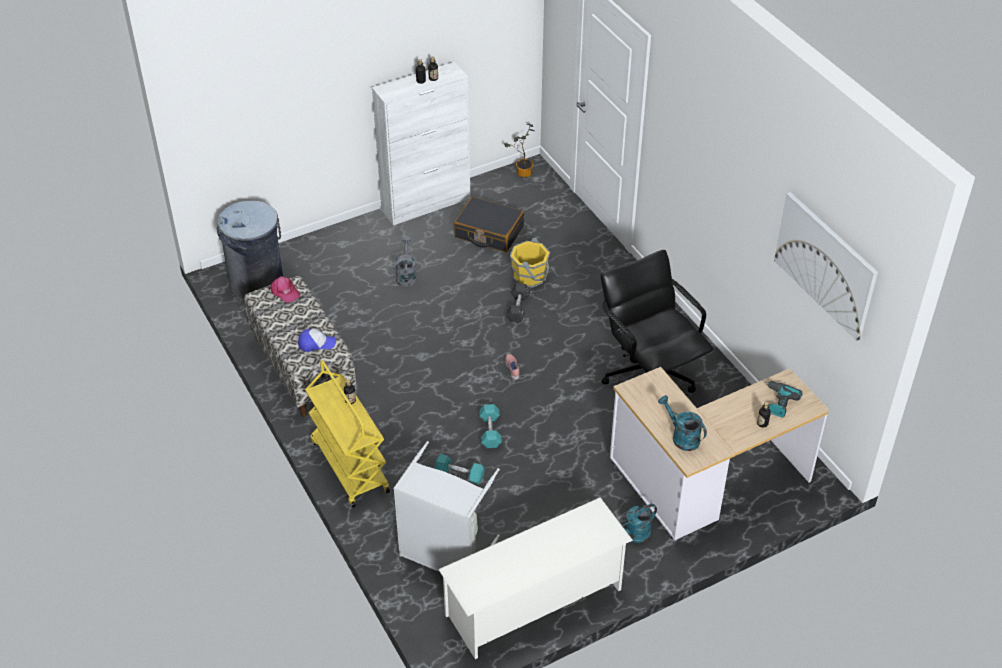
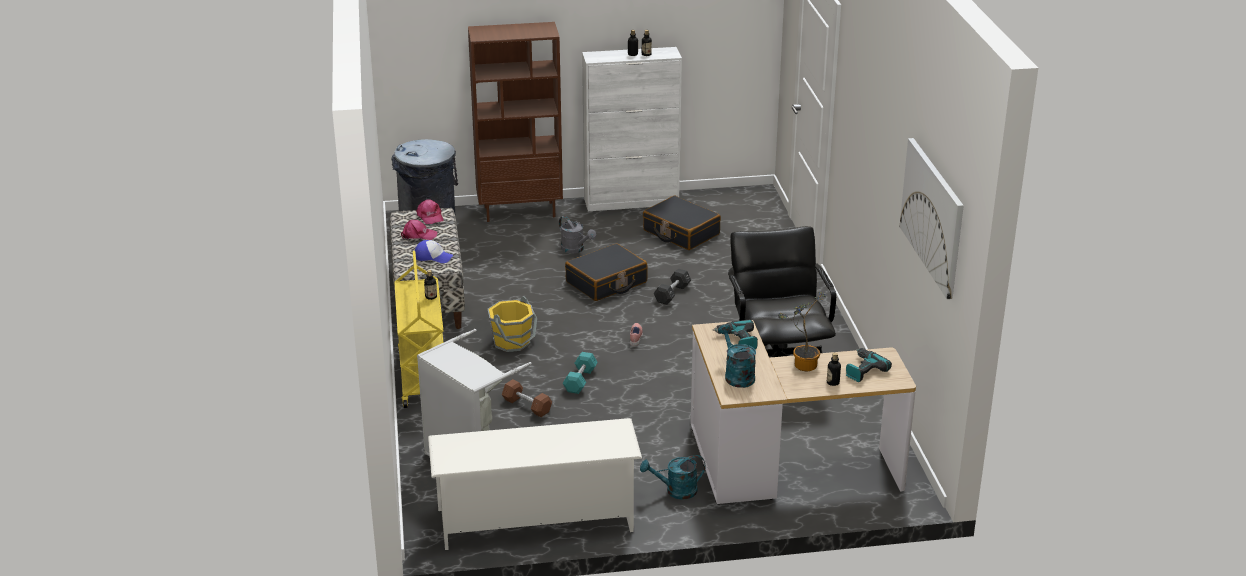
camera: 20 degrees right, 15 degrees down
(287, 319) = (418, 235): none -> pink cap
(331, 240) = (520, 211): none -> brown bookcase
(406, 275) = (575, 249): grey watering can -> grey watering can turned 120 degrees clockwise
(454, 309) = (606, 282): none -> black suitcase
(459, 474) = (527, 406): turquoise dumbbell -> brown dumbbell
(522, 172) = (745, 194): potted plant -> potted plant (802, 364)
(530, 276) = (701, 272): yellow bucket -> yellow bucket (512, 342)
(661, 395) = (737, 341): none -> power drill

